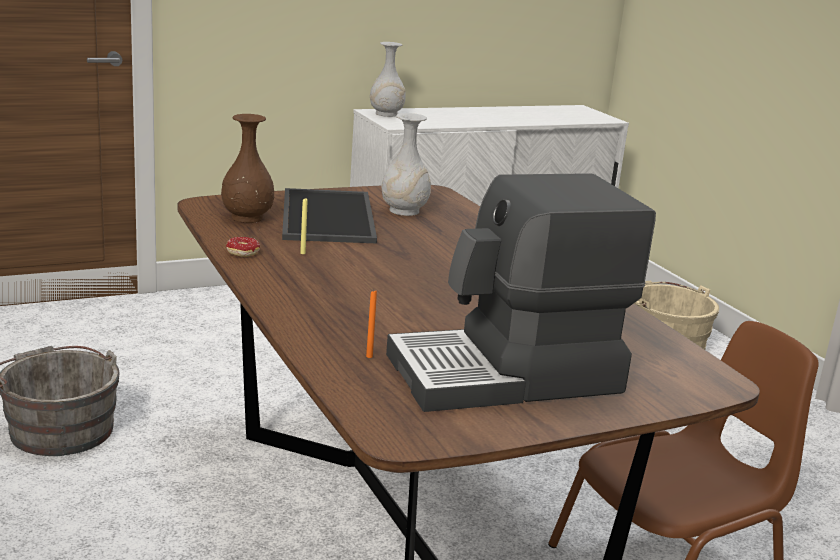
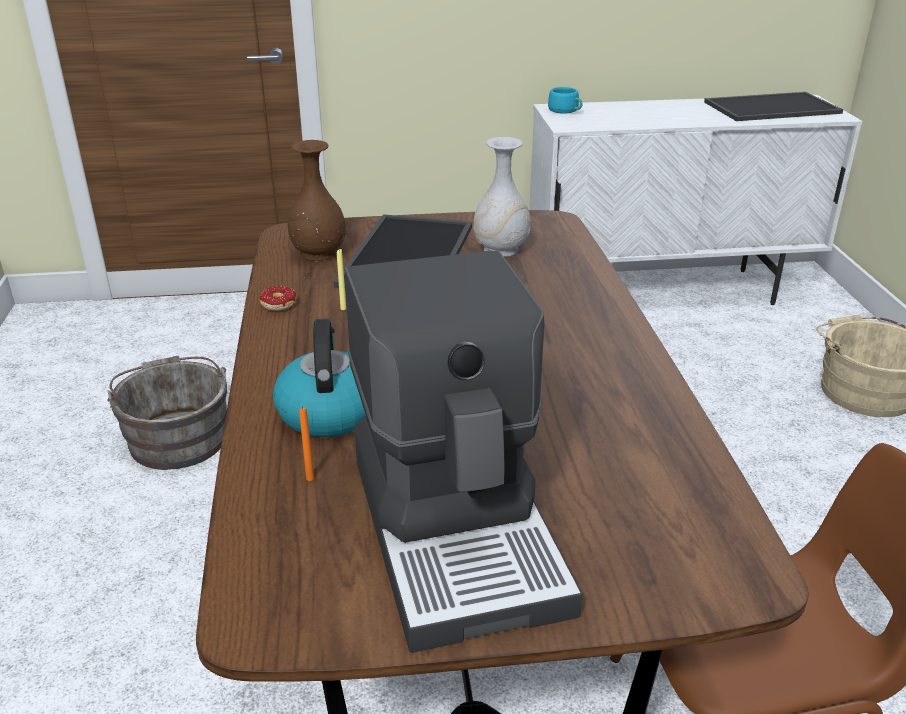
camera: 20 degrees right, 10 degrees up
(348, 317) = (328, 411): none -> kettle
(386, 114) = (566, 111): white vase -> turquoise cup
(507, 375) = (460, 529): coffee machine -> coffee machine turned 105 degrees counterclockwise
(554, 113) = (772, 107): none -> tray

